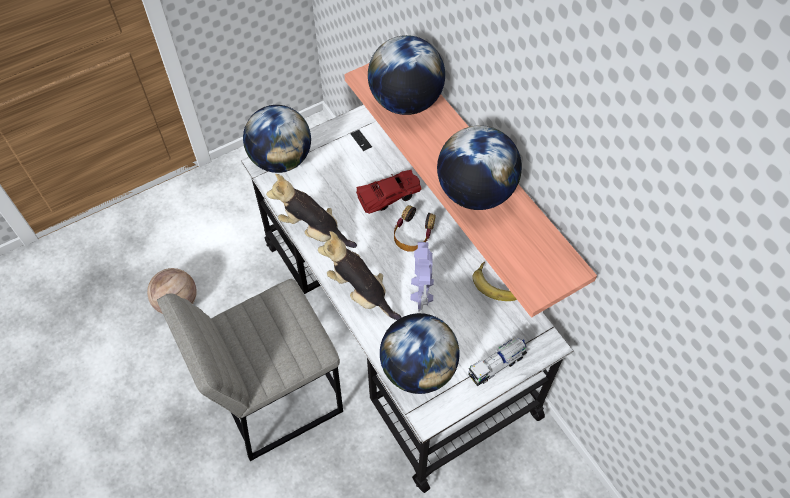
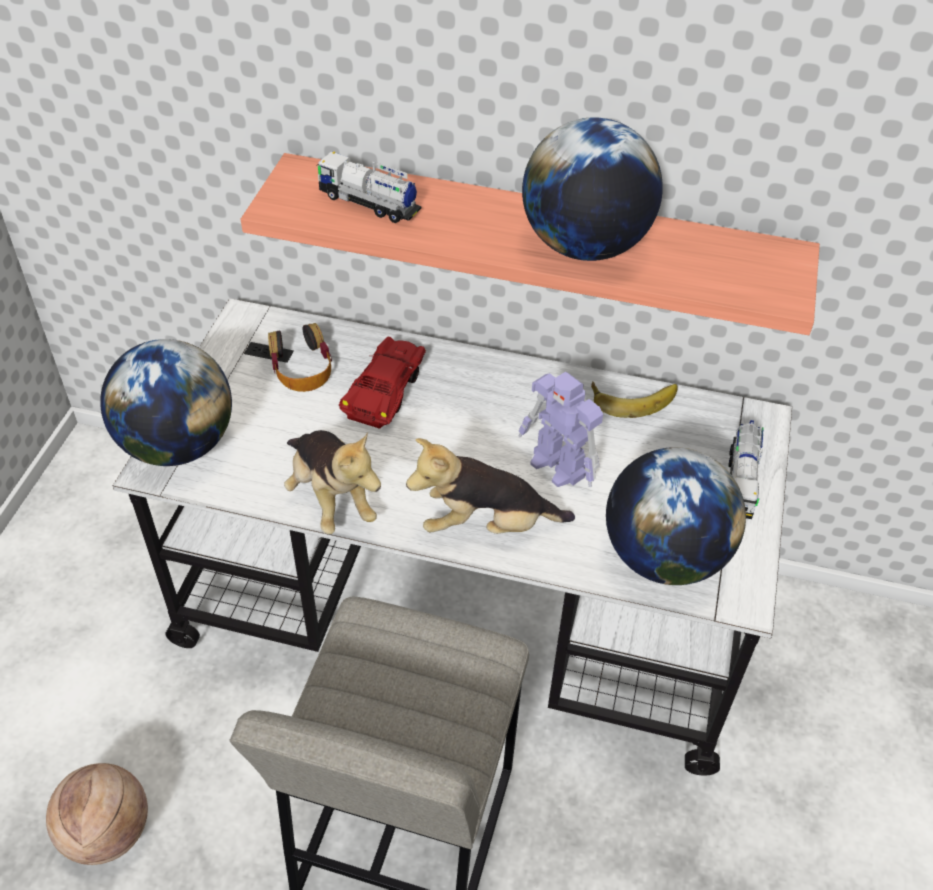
camera: 45 degrees left, 10 degrees down
(313, 230) = (331, 497): plush toy -> plush toy turned 105 degrees counterclockwise
(406, 102) = (369, 203): globe -> toy truck
(413, 233) = (467, 411): headphones -> headphones (301, 366)

